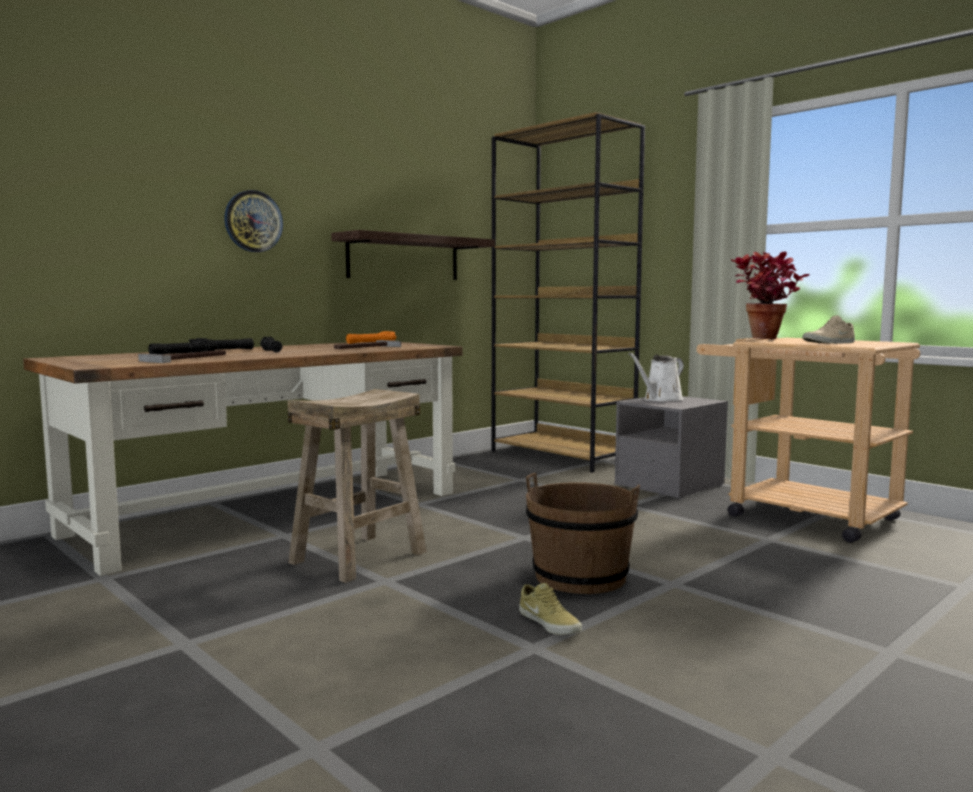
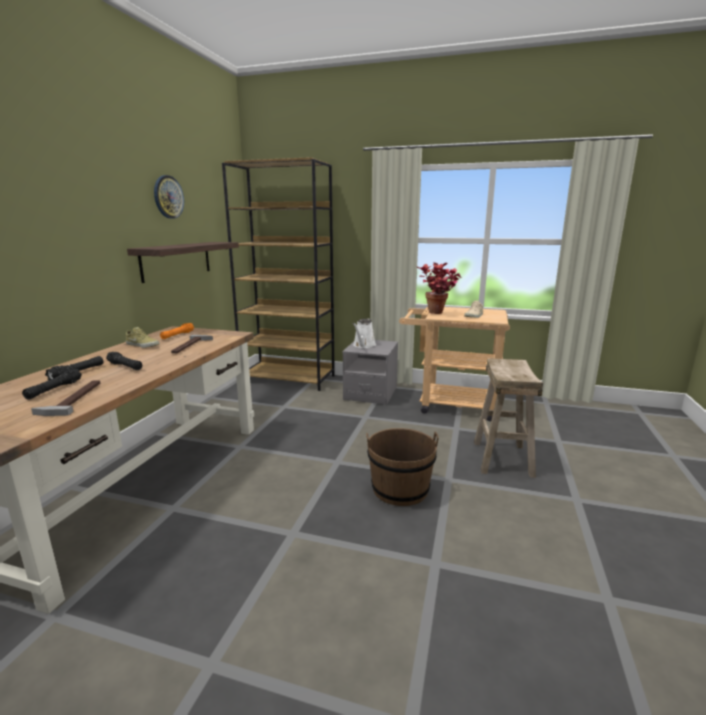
camera: 30 degrees left, 10 degrees up
(253, 221) = (66, 248): wall clock -> wall clock (168, 197)
(359, 557) = (252, 515): beige stool -> beige stool (503, 458)
(550, 623) = (423, 537): beige shoe -> beige shoe (143, 345)

